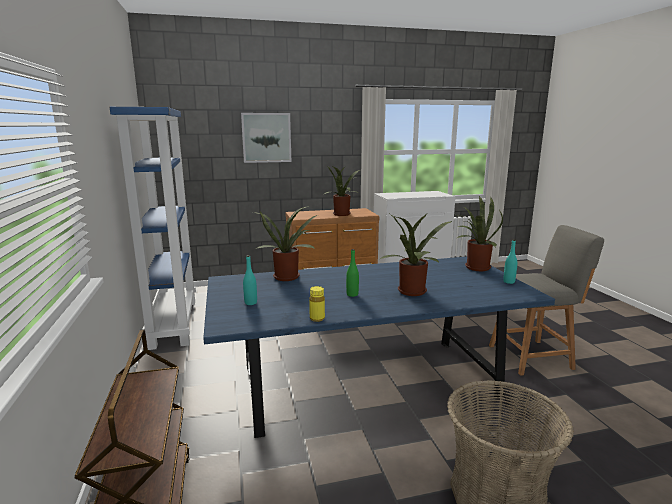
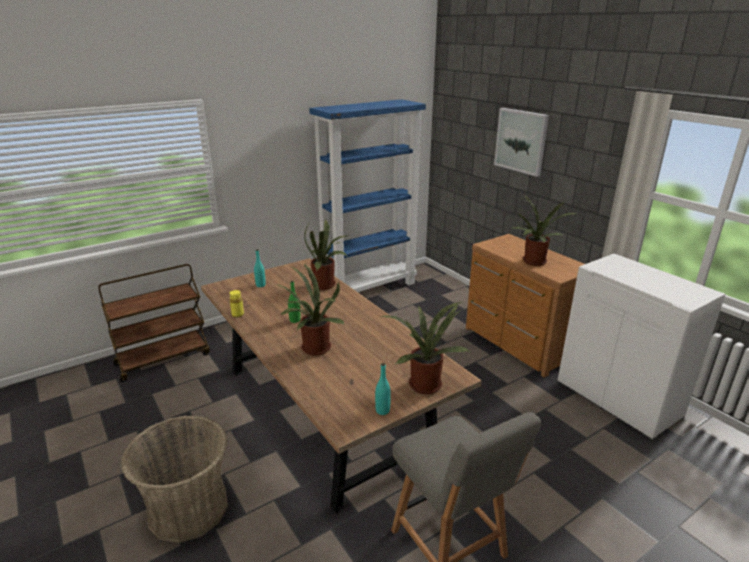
camera: 70 degrees right, 10 degrees up
(367, 382) = (324, 410): blue dining table -> brown dining table

